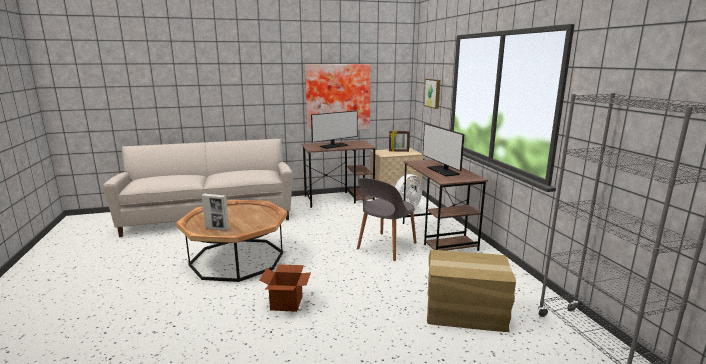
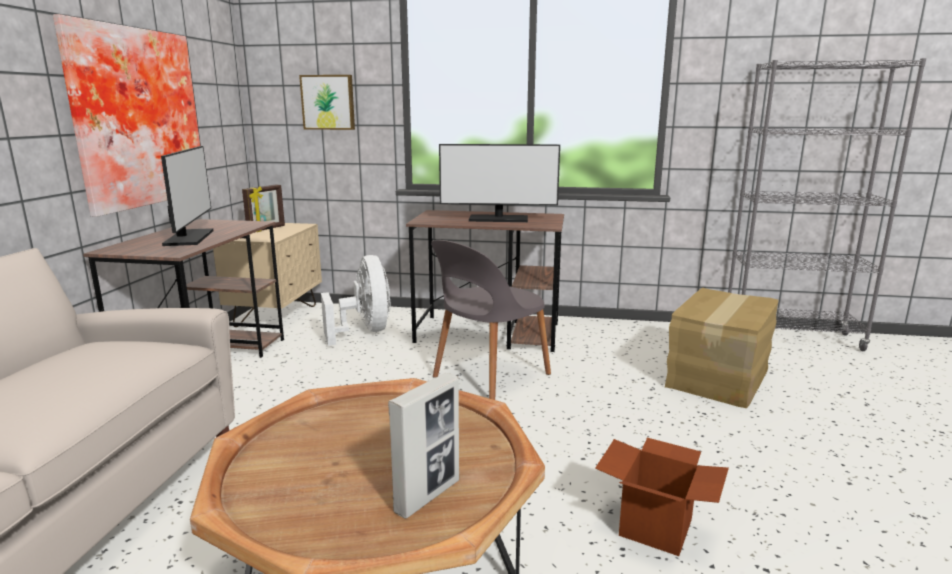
camera: 65 degrees left, 0 degrees up
(386, 246) = (489, 376): grey chair -> grey chair turned 75 degrees clockwise

